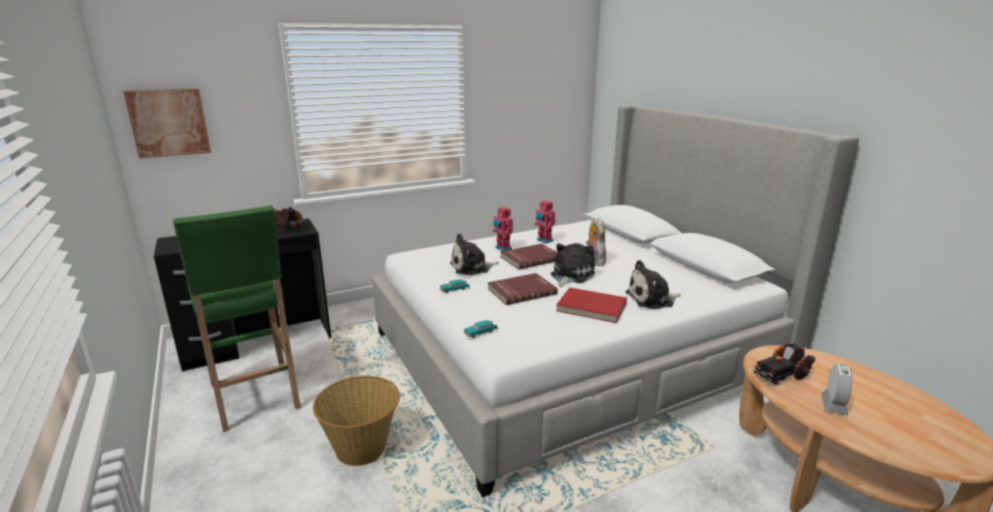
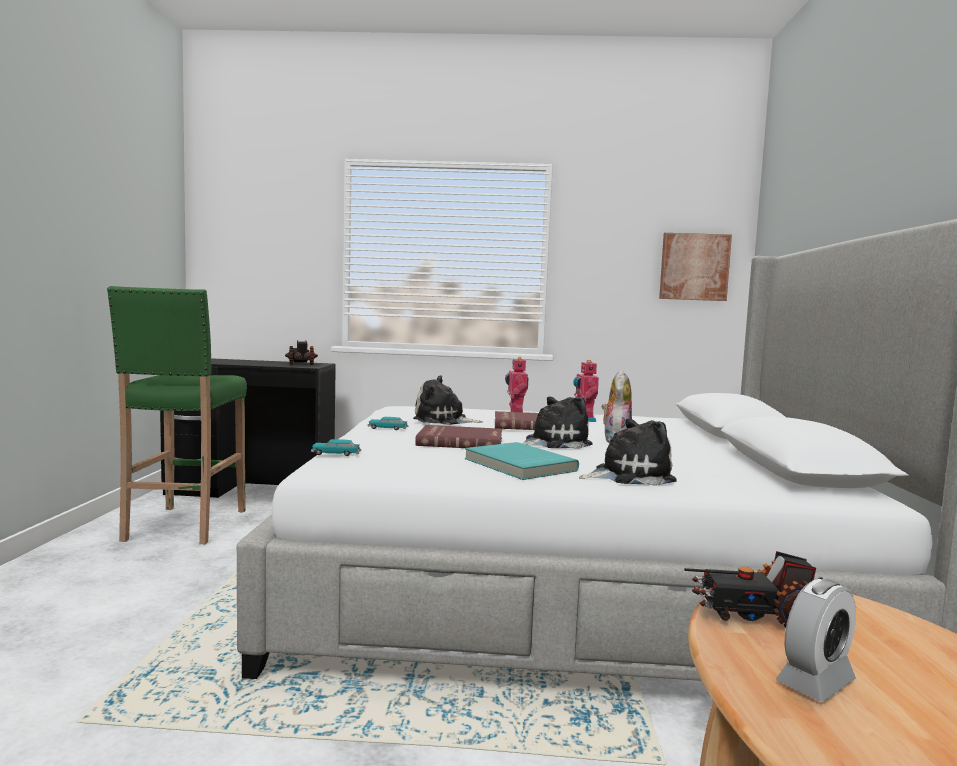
camera: 30 degrees right, 15 degrees down
(169, 122) = (231, 250): picture -> picture (694, 267)
(362, 448) = (204, 591): basket -> none
(591, 308) = (518, 465): red book -> turquoise book
(652, 299) = (628, 476): plush toy -> plush toy turned 150 degrees clockwise

